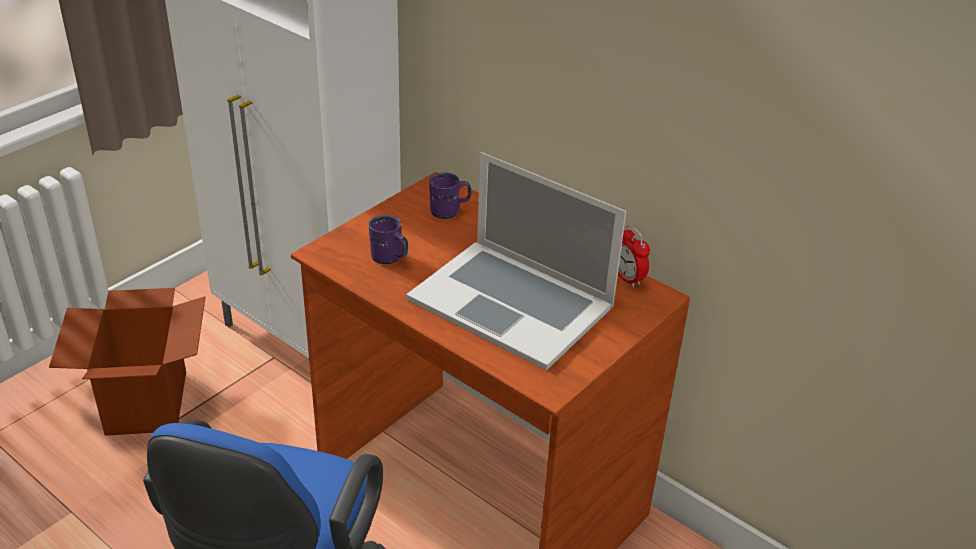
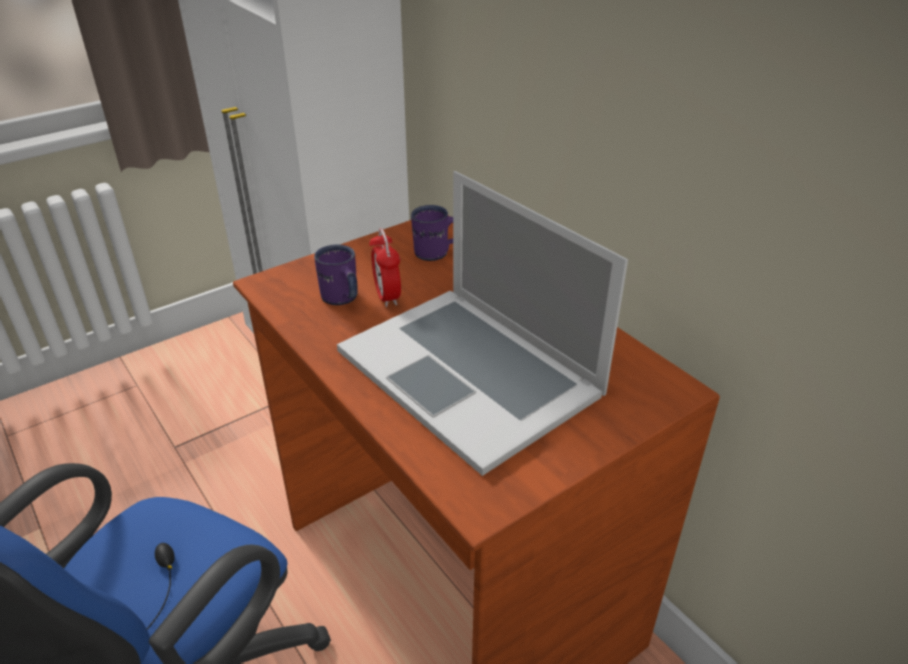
camera: 15 degrees right, 0 degrees up
(146, 402) = (158, 423): cardboard box -> none
(627, 278) = (636, 358): alarm clock -> alarm clock (387, 296)

